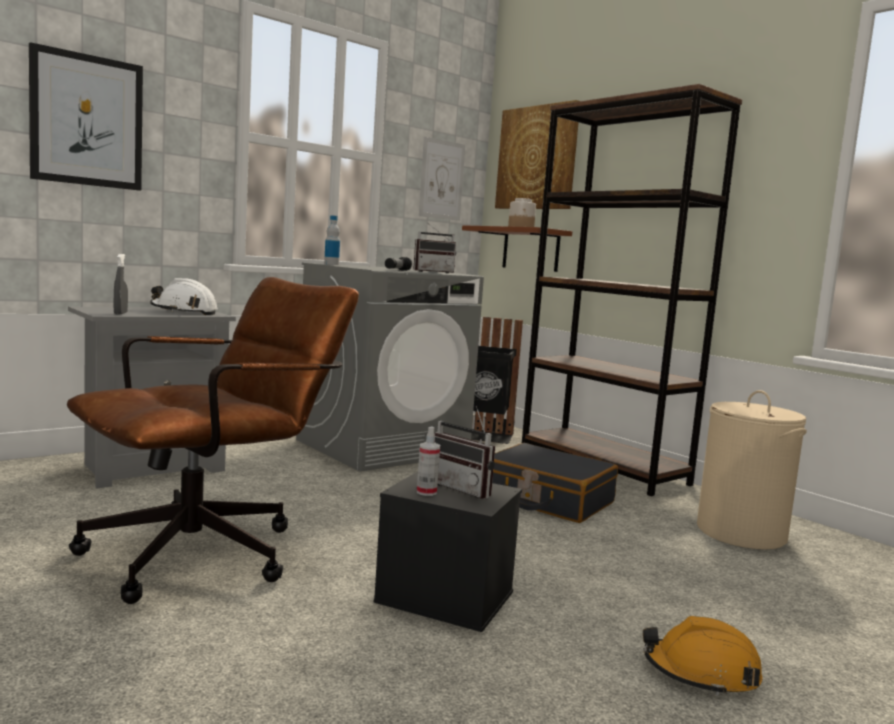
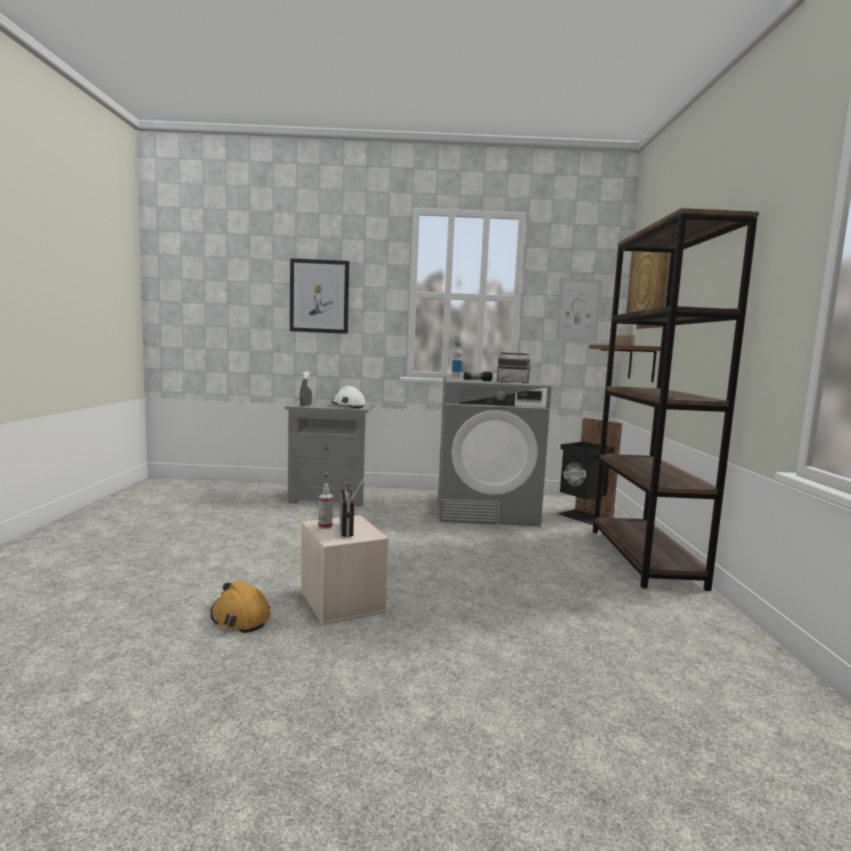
camera: 40 degrees right, 0 degrees up
(211, 550) = (278, 544): brown office chair -> none
(443, 597) = (340, 601): black storage box -> beige storage box
(547, 499) = (537, 567): black suitcase -> none
(701, 673) = (402, 701): orange hard hat -> orange hard hat (240, 617)
(740, 532) = (671, 636): beige laundry basket -> none

